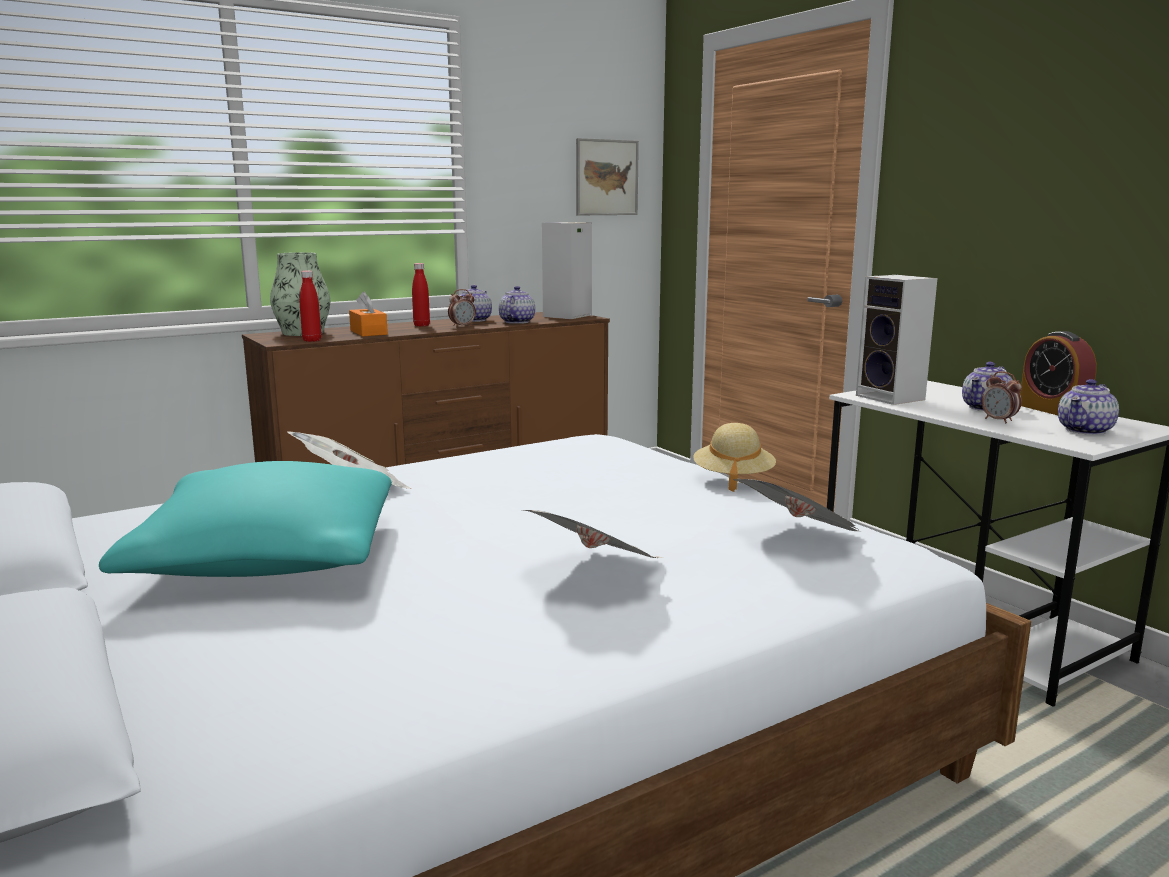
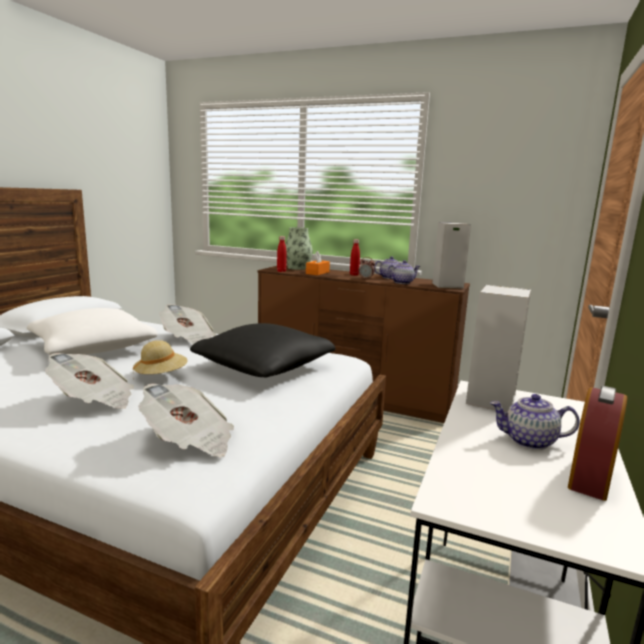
camera: 55 degrees right, 0 degrees up
(268, 558) = (93, 348): turquoise pillow -> white pillow
(576, 472) = (264, 367): none -> black pillow
(606, 177) = (536, 194): picture -> none
(733, 479) = (300, 403): beige hat -> beige hat (161, 376)
(999, 420) = (483, 451): alarm clock -> none
(1085, 430) = (519, 500): teapot -> none

